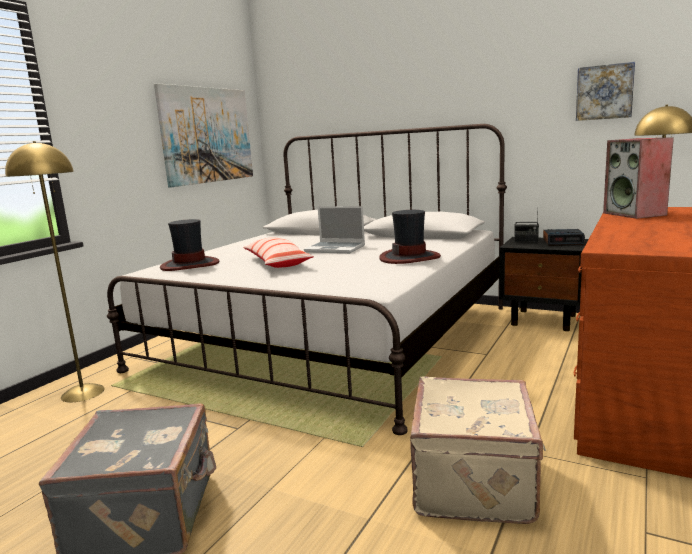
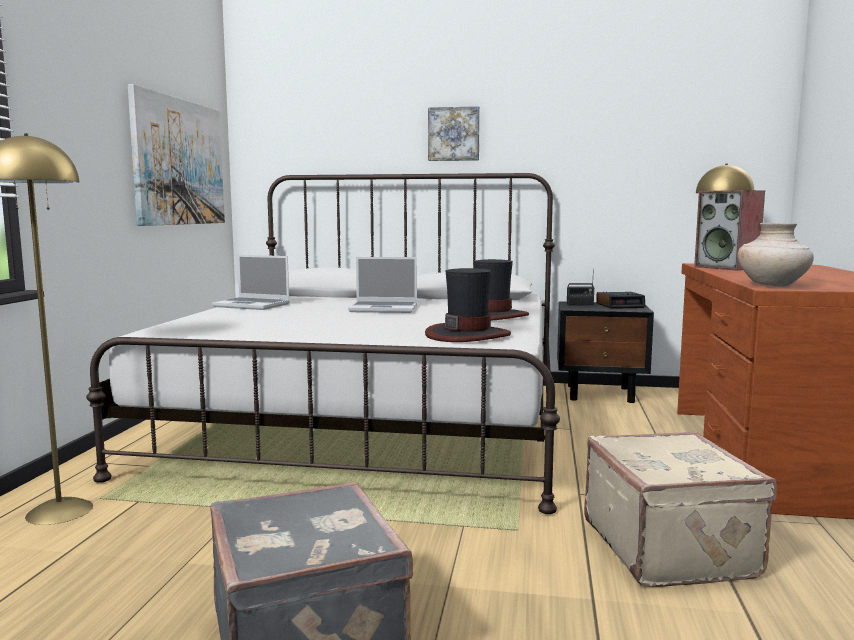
camera: 20 degrees left, 5 degrees down
(190, 265) = (207, 325): hat -> hat (468, 335)
(248, 244) = (253, 305): none -> laptop
(277, 263) = (331, 322): pillow -> none
(604, 92) = (655, 148): picture -> picture (454, 134)
(617, 244) = (772, 285): none -> beige vase

